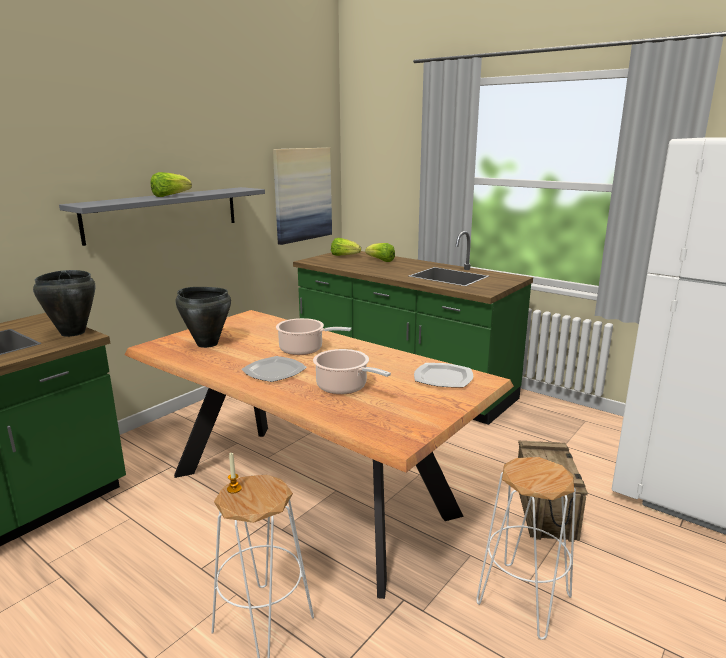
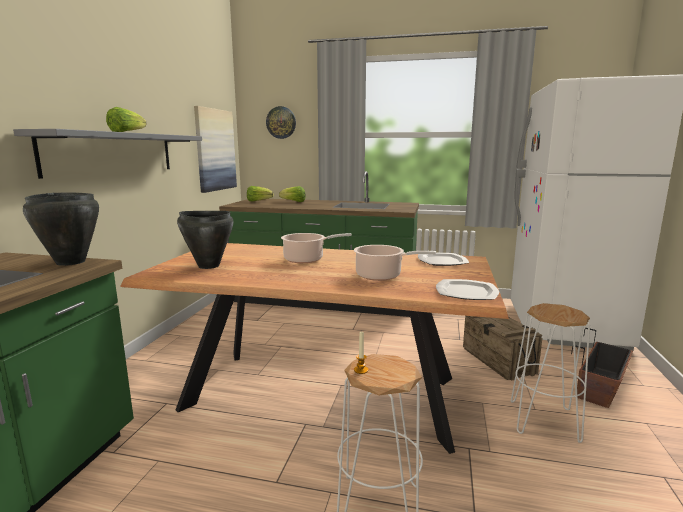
camera: 25 degrees left, 5 degrees down
(273, 371) = (304, 275): plate -> plate (466, 292)
(385, 160) = (281, 122): none -> wall clock
(652, 584) = (601, 387): none -> planter

